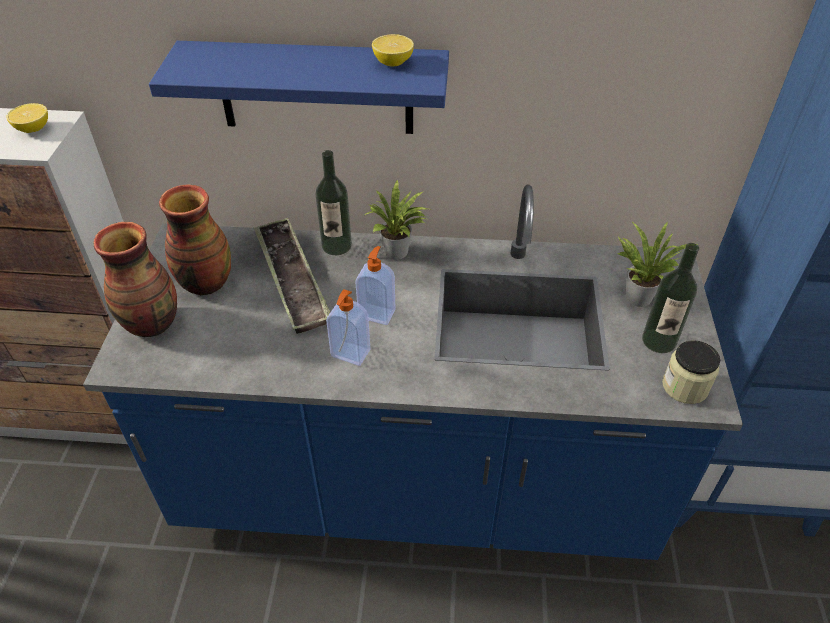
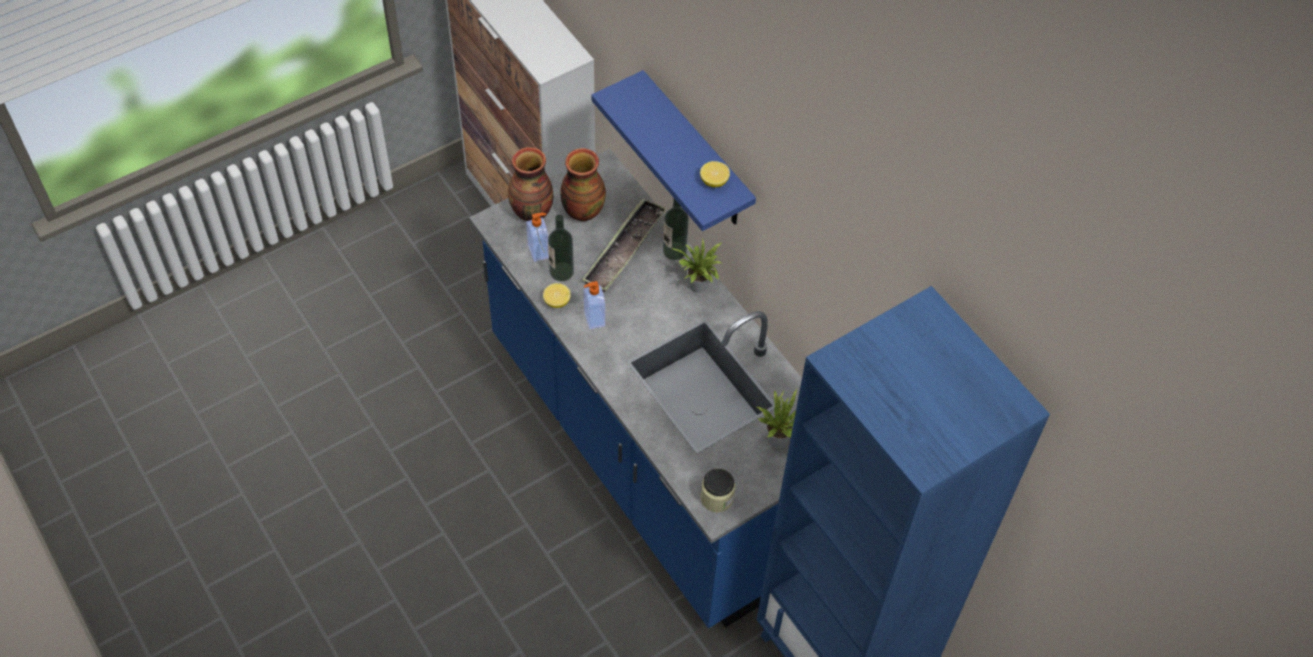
camera: 50 degrees right, 10 degrees up
(33, 129) = (557, 53): lemon -> lemon (557, 302)
(377, 313) = (636, 311): soap dispenser -> soap dispenser (539, 251)
(659, 340) = (746, 468): bottle -> bottle (561, 271)

